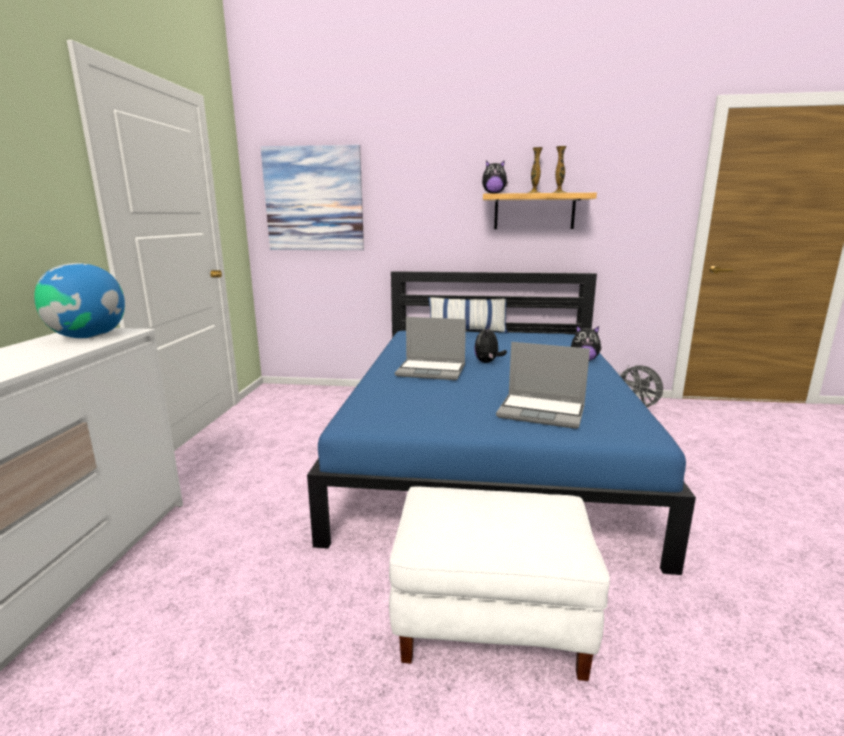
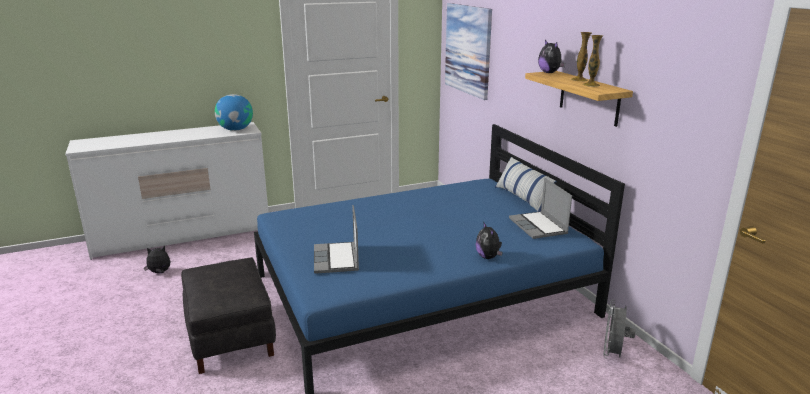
camera: 60 degrees right, 5 degrees up
(432, 371) = (387, 212): laptop -> laptop (539, 226)
(487, 362) = (430, 223): plush toy -> plush toy (160, 273)
(492, 617) = (231, 337): white ottoman -> black ottoman

